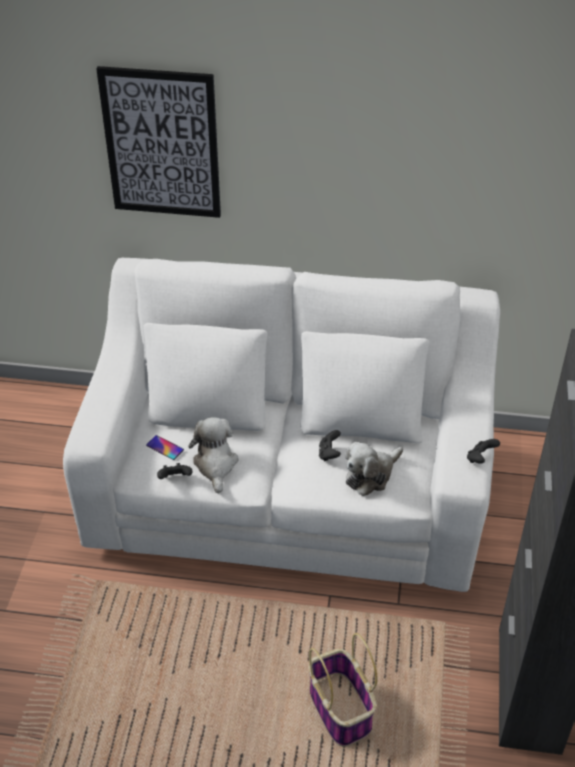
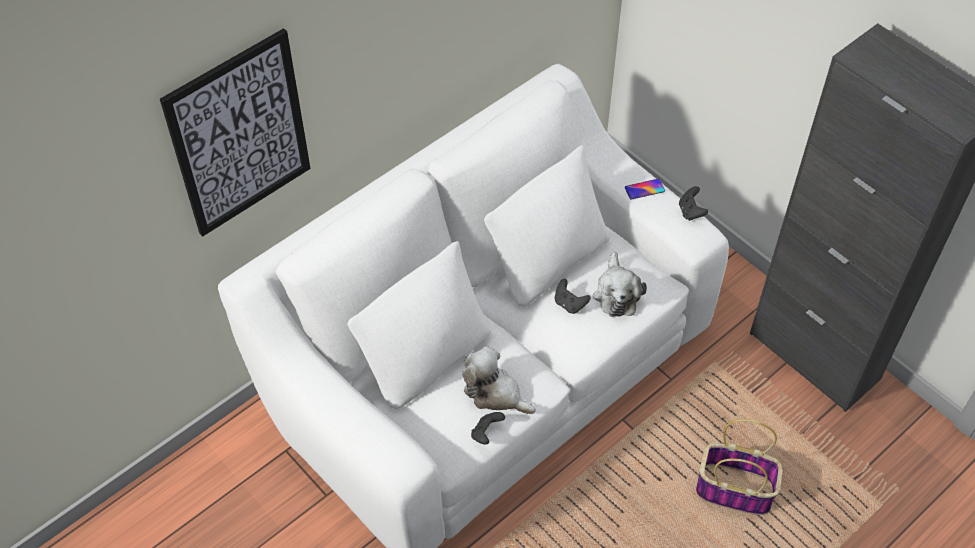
camera: 50 degrees left, 10 degrees up
(165, 448) = (440, 417): phone -> phone (644, 189)

